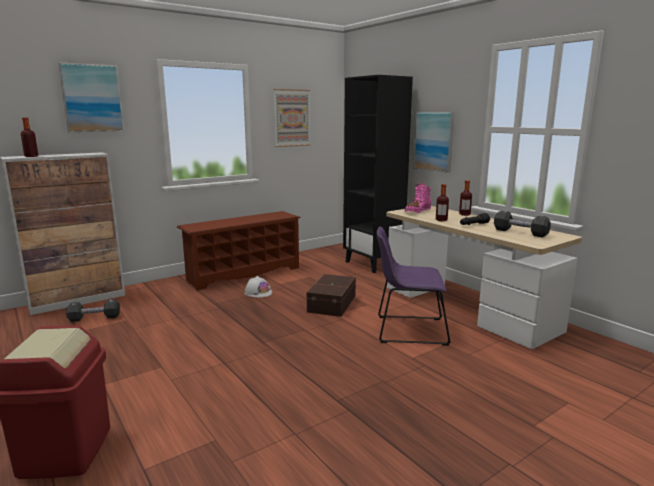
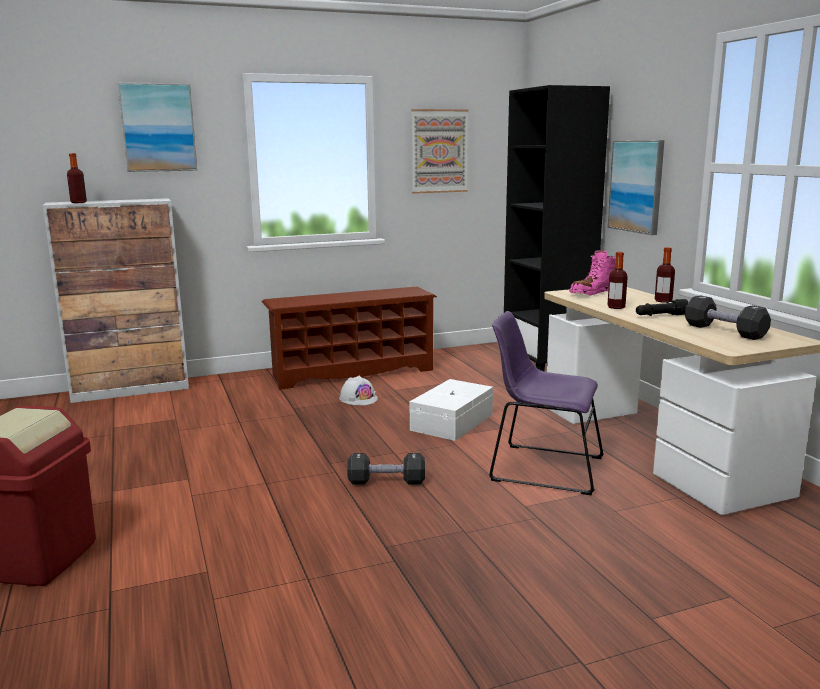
camera: 15 degrees right, 0 degrees up
(94, 318) = (140, 413): black dumbbell -> black dumbbell (386, 481)
(333, 303) = (453, 422): brown storage box -> white storage box

